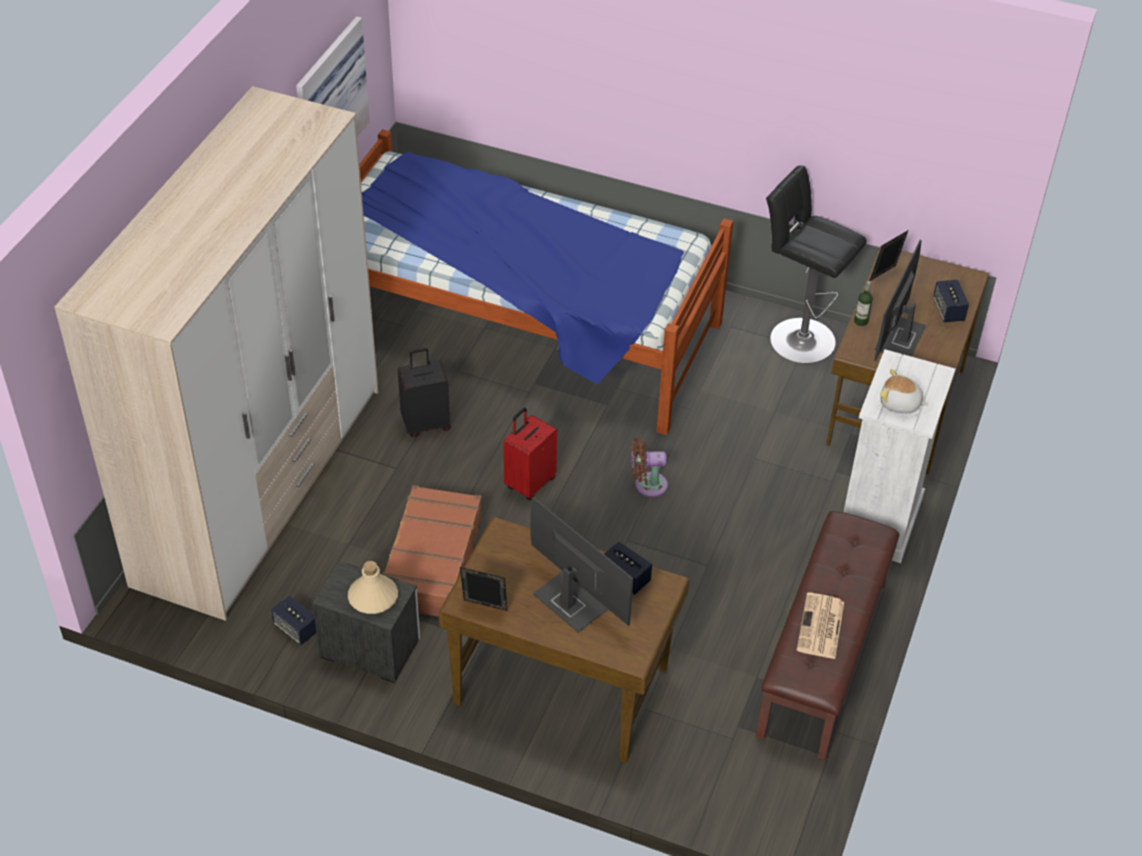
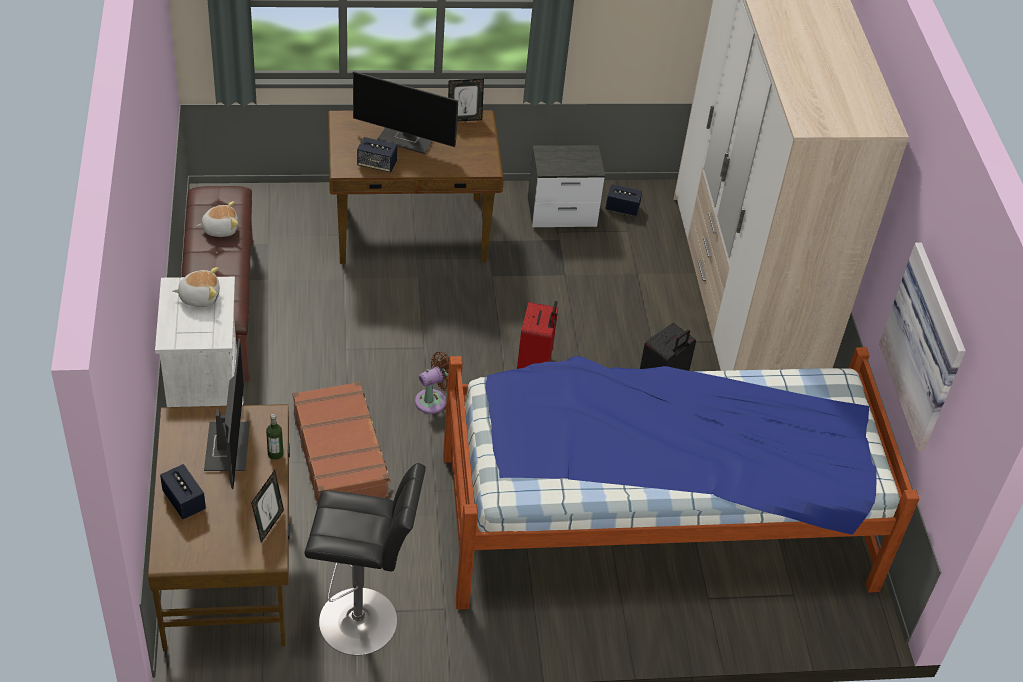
camera: 150 degrees right, 0 degrees up
(373, 597) = (561, 160): beige bottle -> none
(431, 562) = (565, 281): brown suitcase -> brown suitcase (341, 455)
(821, 627) = (220, 228): newspaper -> plush toy

